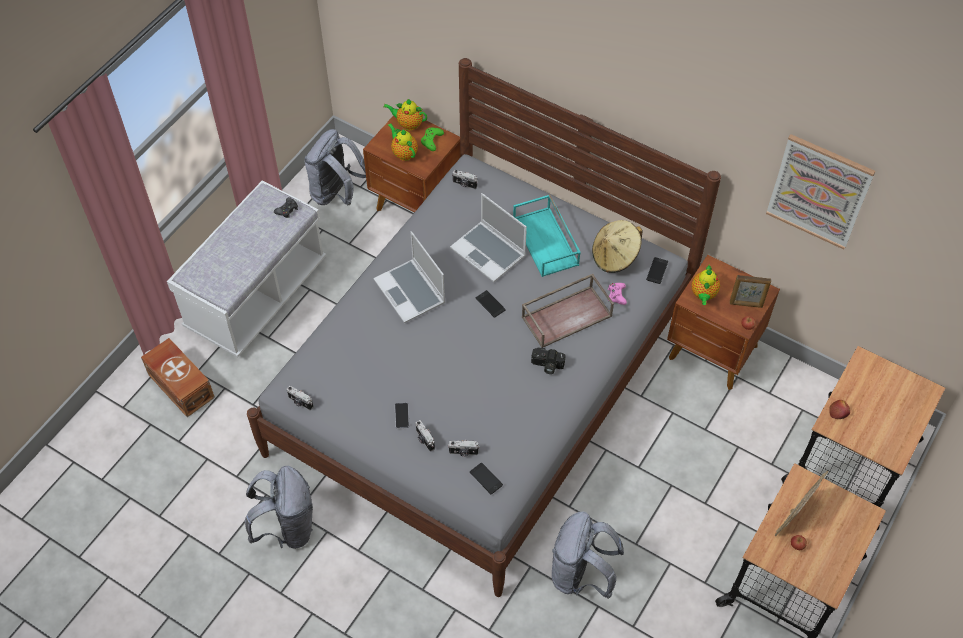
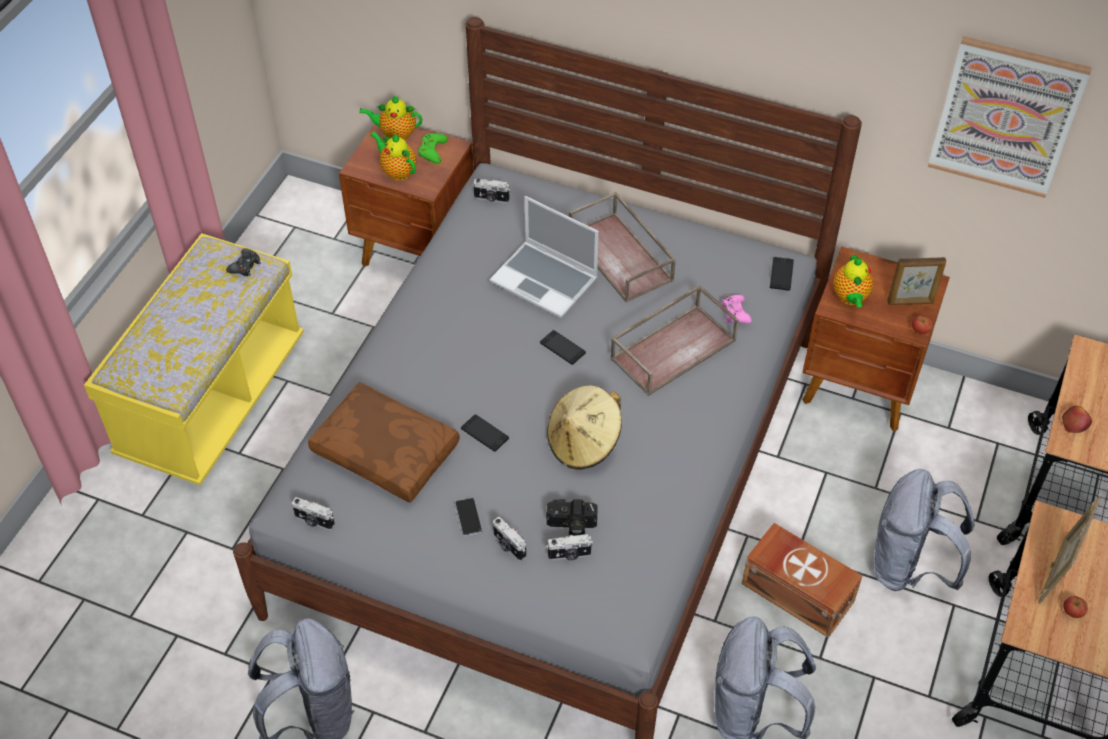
camera: 10 degrees left, 5 degrees down
(181, 384) = (122, 536): brown storage box -> brown storage box (797, 590)
(256, 295) = (213, 399): white bench -> yellow bench
(336, 194) = (303, 252): grey backpack -> grey backpack (909, 567)
(357, 360) = (387, 450): none -> brown pillow
(411, 292) = (446, 347): laptop -> none
(486, 478) = (610, 587): phone -> phone (484, 433)
(546, 242) = (622, 257): turquoise tray -> brown tray
(547, 365) = (661, 418): camera -> camera (571, 525)
(615, 256) = (720, 263): beige hat -> beige hat (584, 443)

